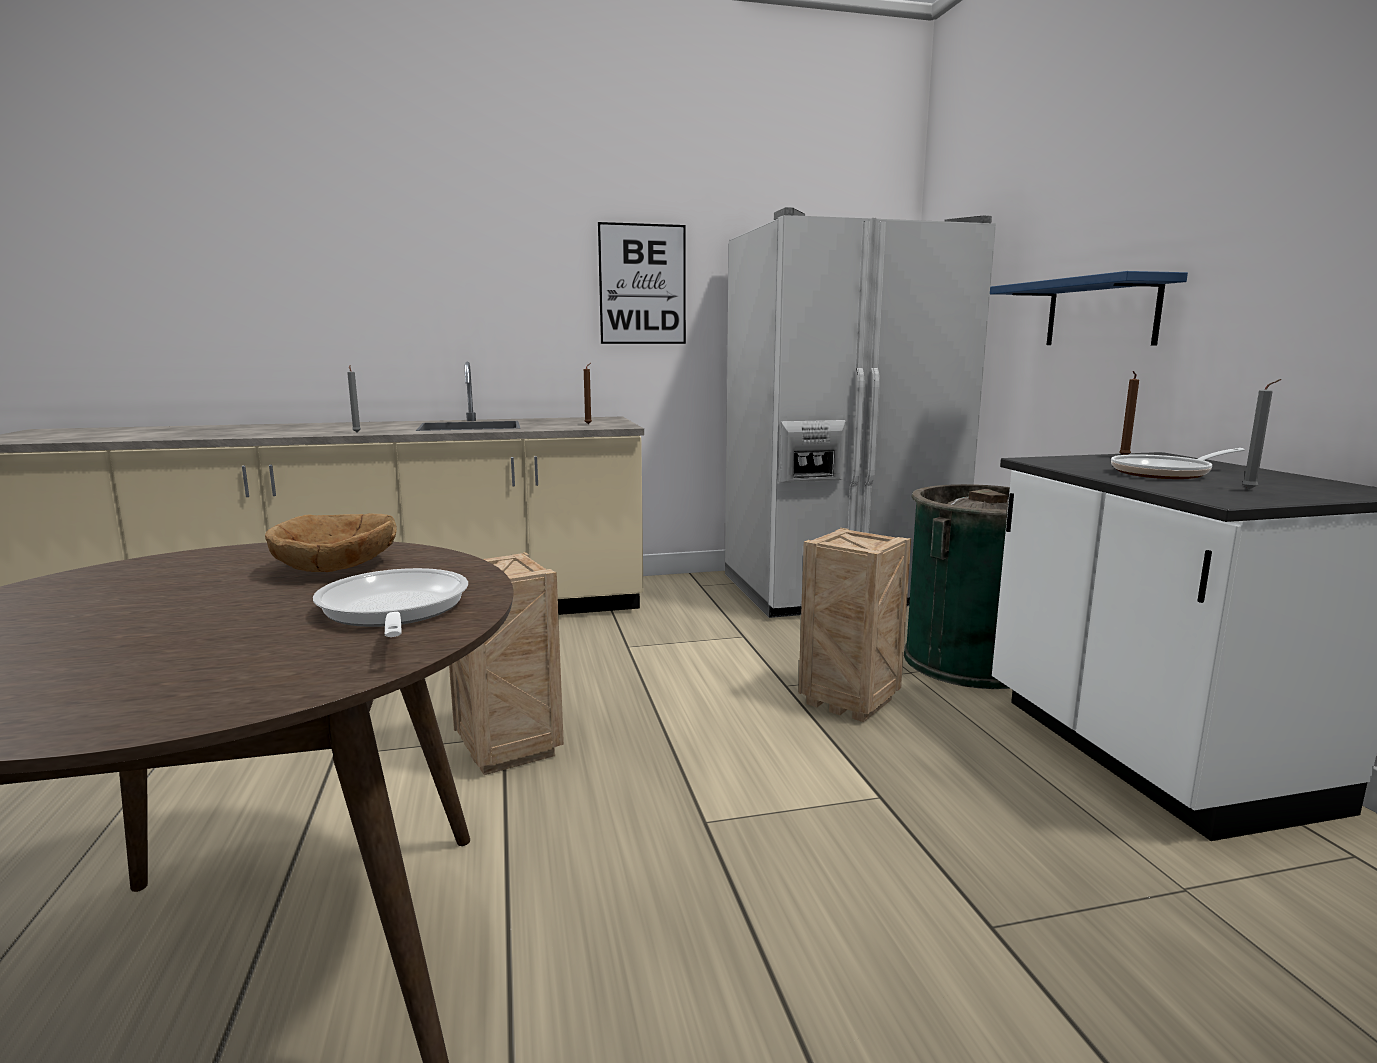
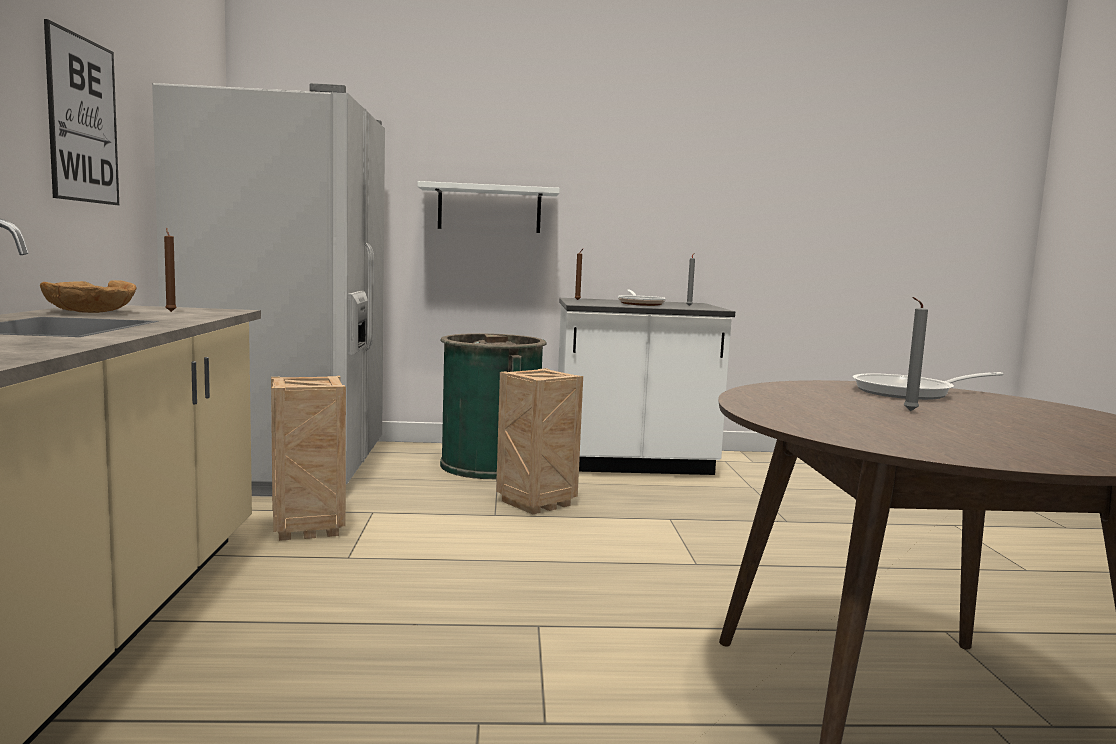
camera: 80 degrees left, 5 degrees down
(337, 567) = (815, 399): brown bowl -> brown bowl (90, 312)
(357, 432) = (36, 348): grey candle -> grey candle (908, 411)
(510, 750) = (569, 622): crate -> crate (309, 528)
(1101, 313) = (489, 209): blue shelf -> white shelf

